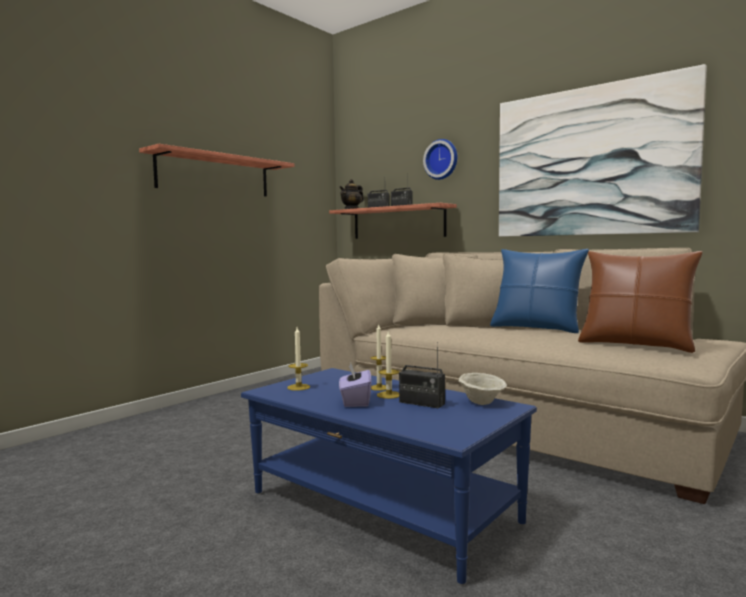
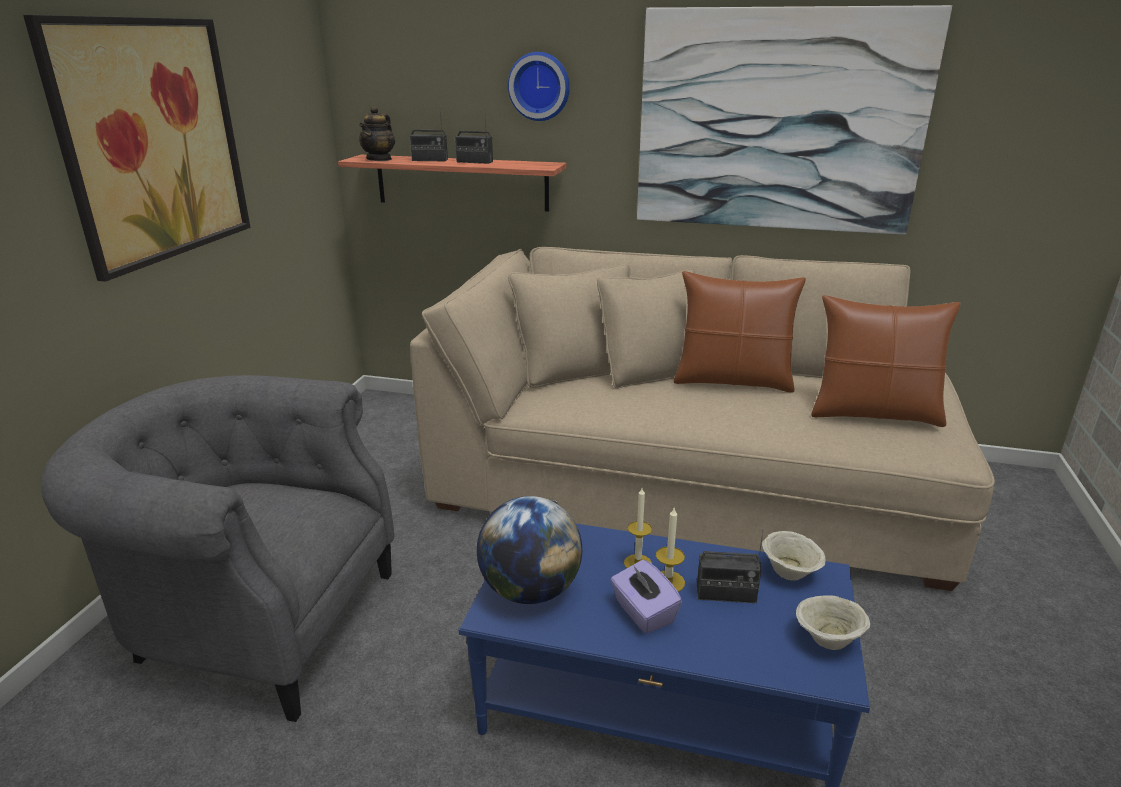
camera: 25 degrees left, 20 degrees up
(187, 431) = (256, 623): none -> grey armchair
(214, 175) = (152, 141): shelf -> picture
(298, 387) = (530, 590): candle -> globe
(469, 426) = (828, 641): none -> beige bowl
(536, 328) = (732, 381): blue pillow -> brown pillow

